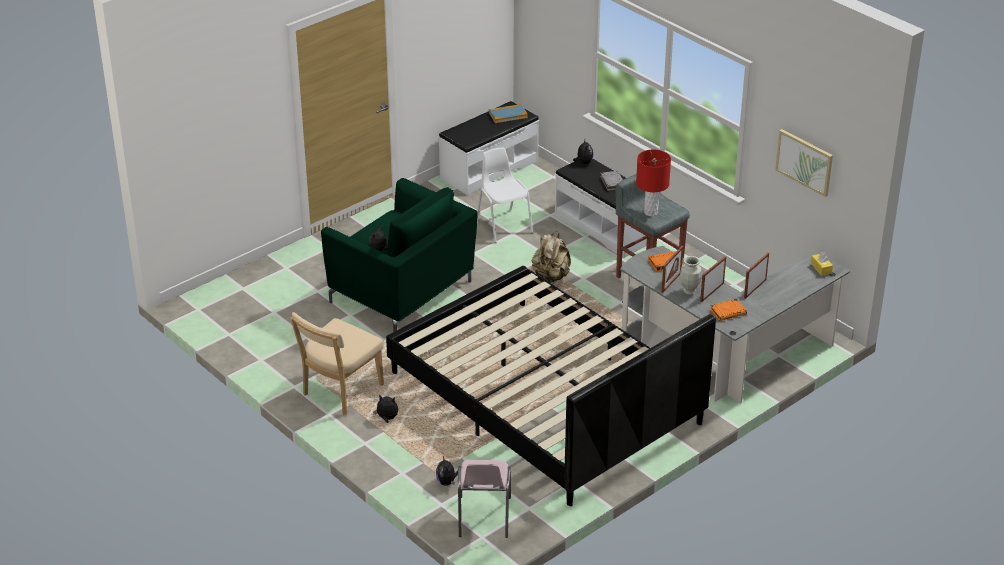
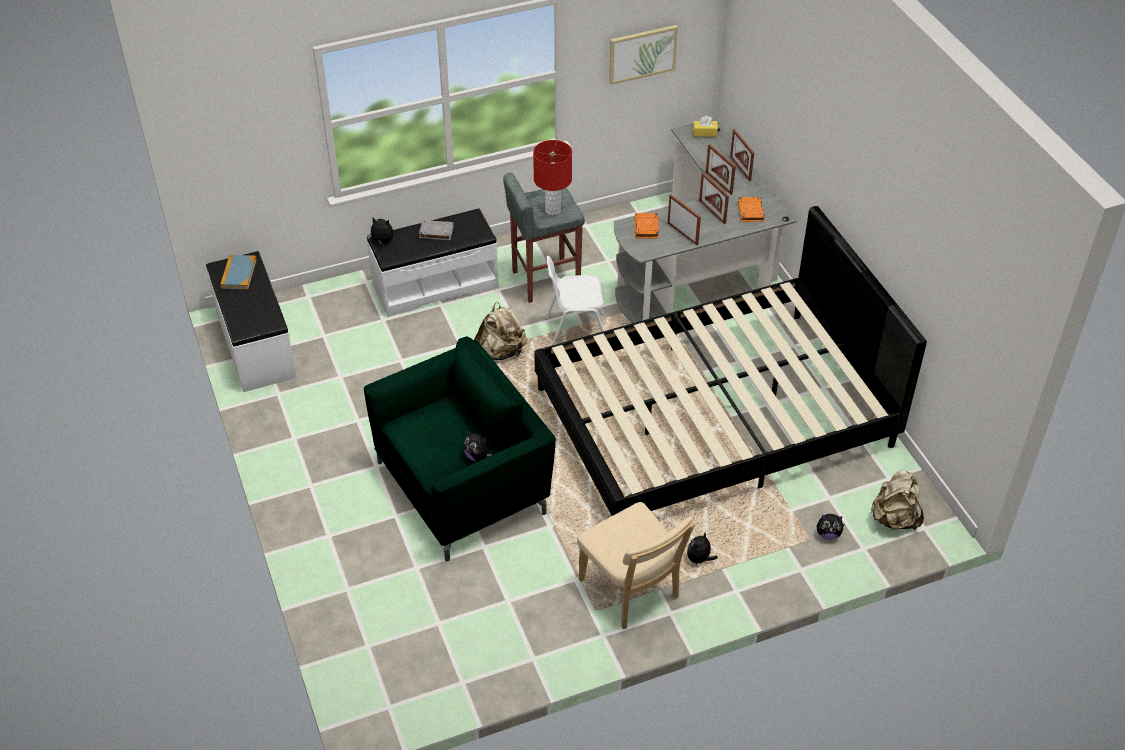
camera: 70 degrees left, 10 degrees up
(483, 517) = (894, 519): pink chair -> beige backpack
(503, 225) = (380, 363): white chair -> white chair (575, 332)
(689, 291) = (704, 226): vase -> none
(785, 297) = (740, 168): none -> picture frame

